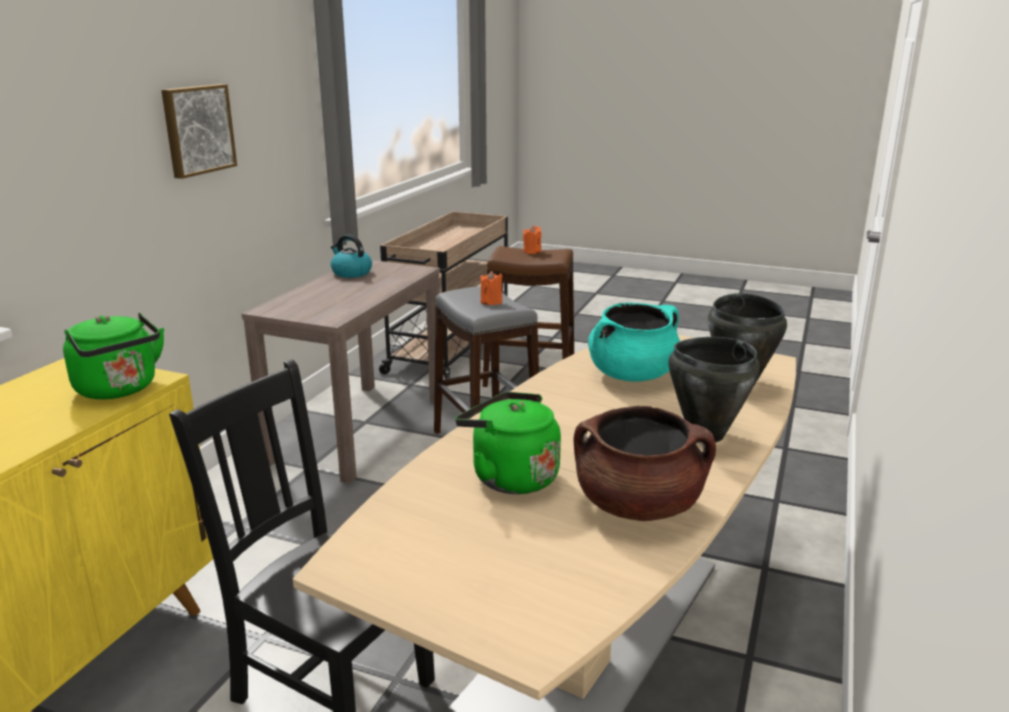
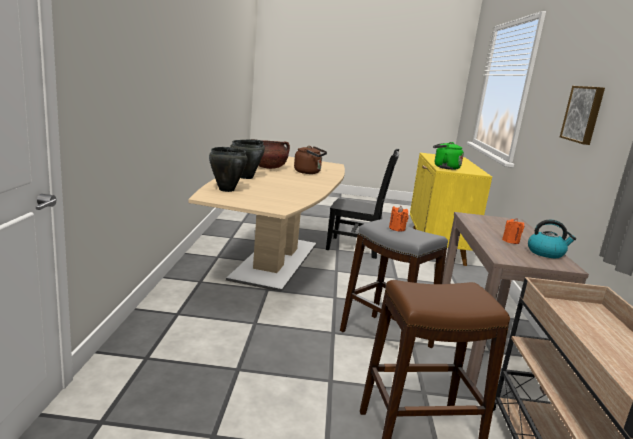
camera: 160 degrees right, 5 degrees down
(510, 477) = (309, 172): green kettle -> brown kettle
(532, 251) = (449, 298): orange candle -> orange candle (510, 241)
(632, 375) = (279, 193): turquoise cooking pot -> none

